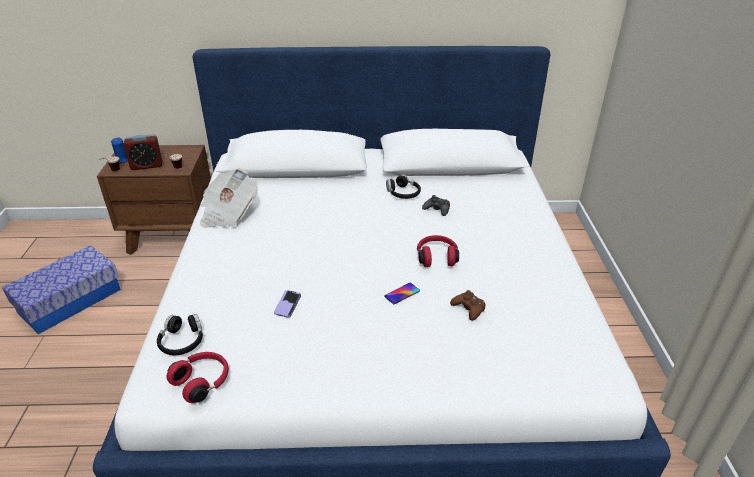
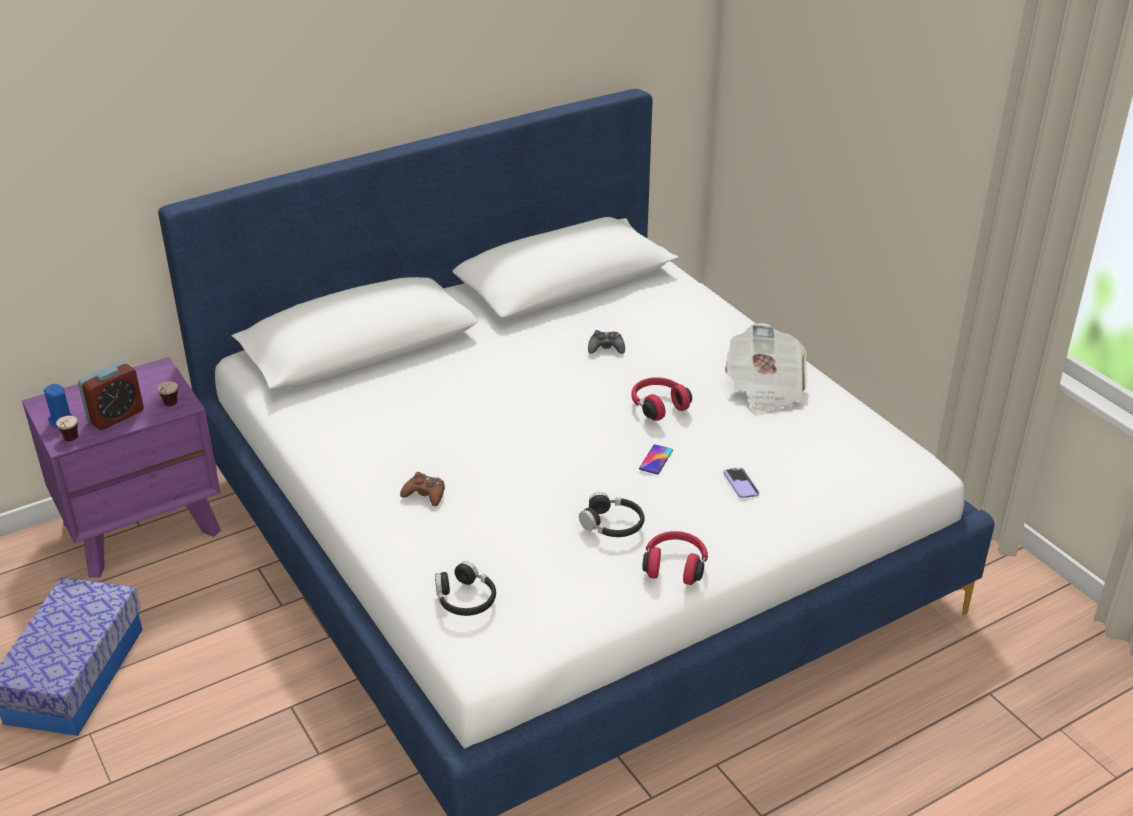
camera: 30 degrees left, 0 degrees up
(173, 236) = (142, 527): brown nightstand -> purple nightstand
(202, 382) = (533, 627): red headphones -> red headphones (675, 566)
(228, 213) = (339, 440): newspaper -> newspaper (765, 389)
(288, 304) = (546, 516): phone -> phone (741, 484)
(403, 193) = (544, 340): black headphones -> black headphones (612, 524)
(468, 309) = (740, 450): brown game controller -> brown game controller (425, 494)

